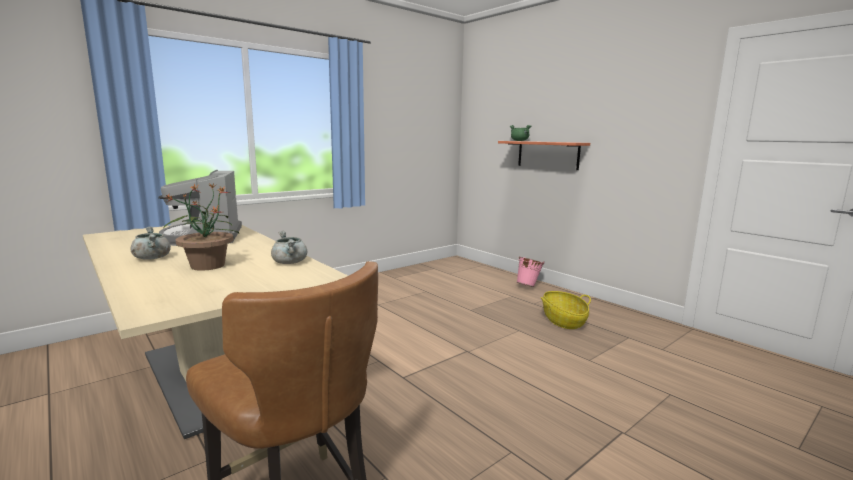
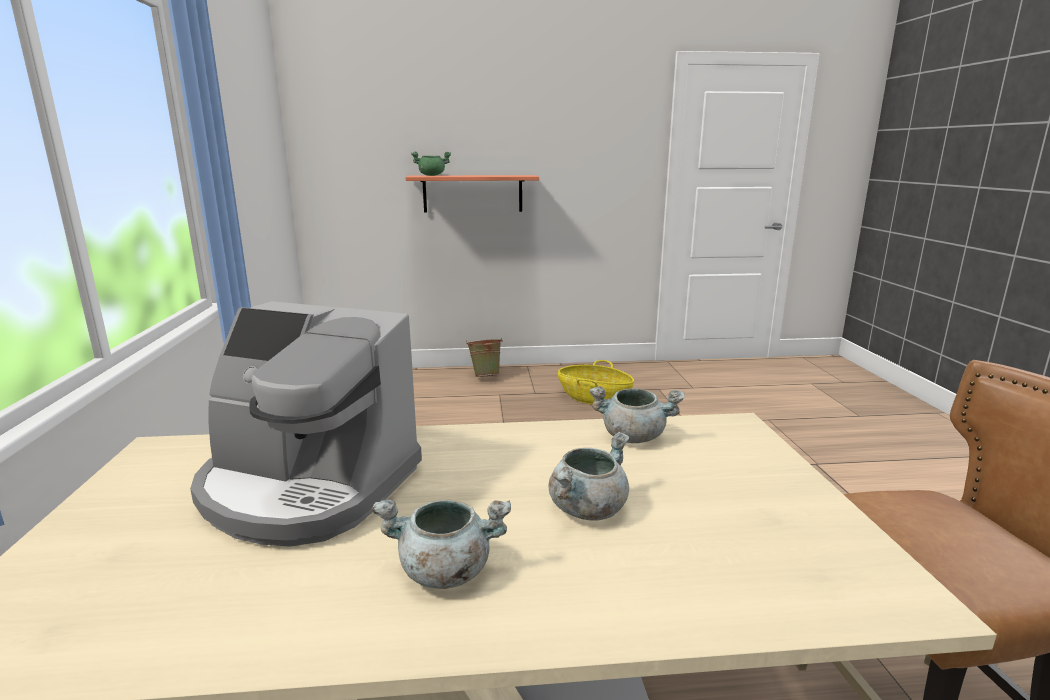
camera: 55 degrees left, 5 degrees up
(207, 265) = (587, 508): potted plant -> grey cooking pot
(528, 286) = (486, 376): pink bucket -> green bucket

